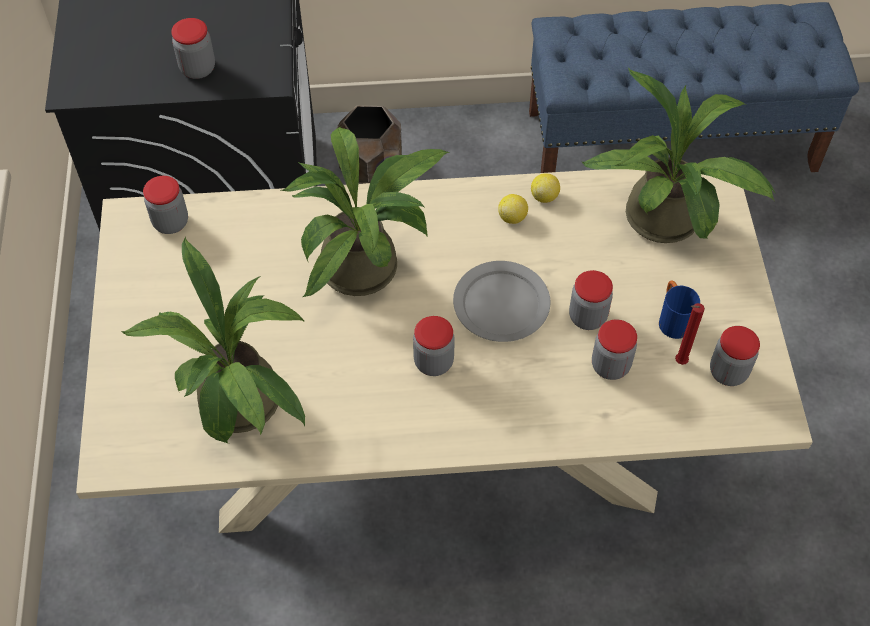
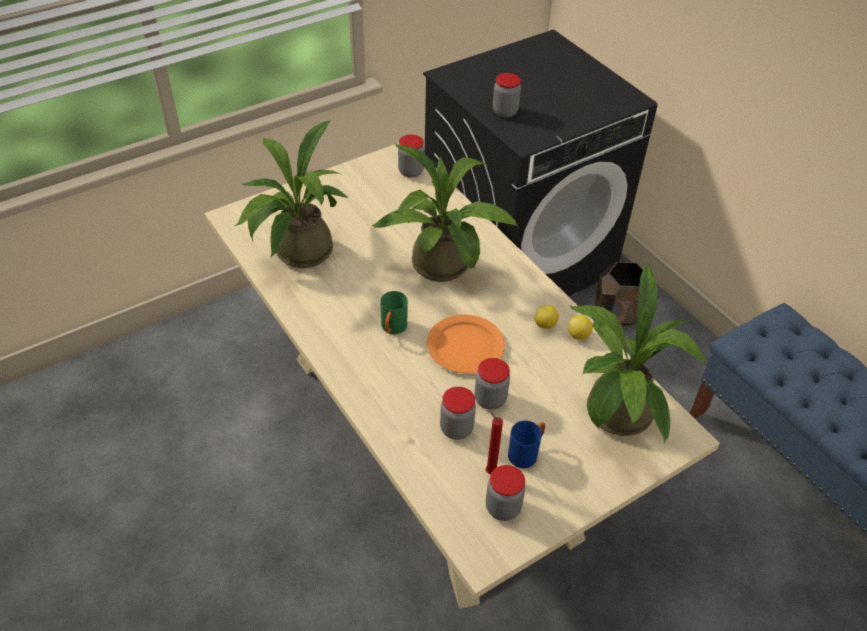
camera: 60 degrees right, 10 degrees down
(433, 362) = (392, 329): jar -> green mug
(501, 304) = (464, 346): grey plate -> orange plate

